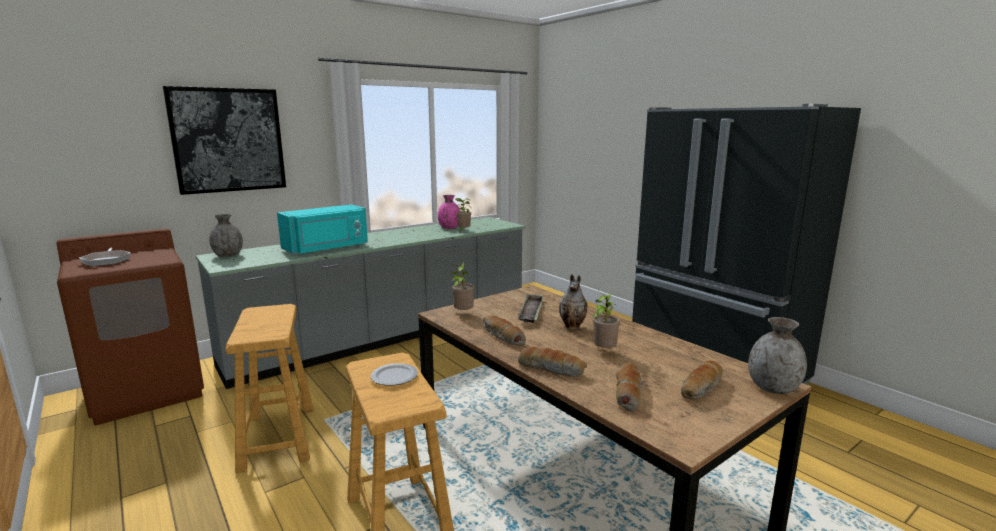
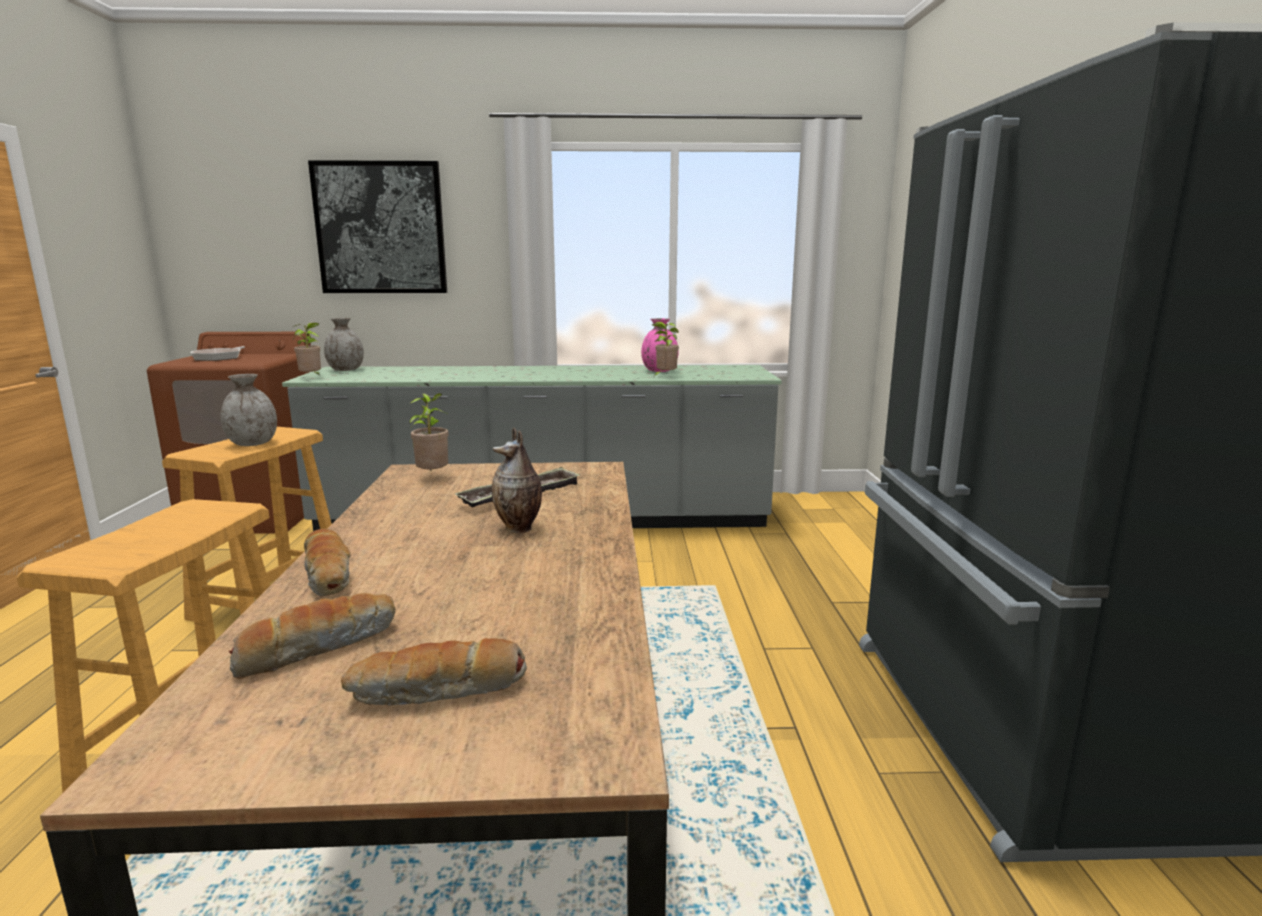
camera: 35 degrees right, 0 degrees up
(327, 249) = (449, 375): turquoise microwave -> none
(395, 376) = (178, 527): plate -> none
(502, 336) = (396, 515): bread -> none
(603, 351) = (462, 575): potted plant -> potted plant (312, 378)
(773, 388) = (568, 755): grey vase -> grey vase (253, 444)

